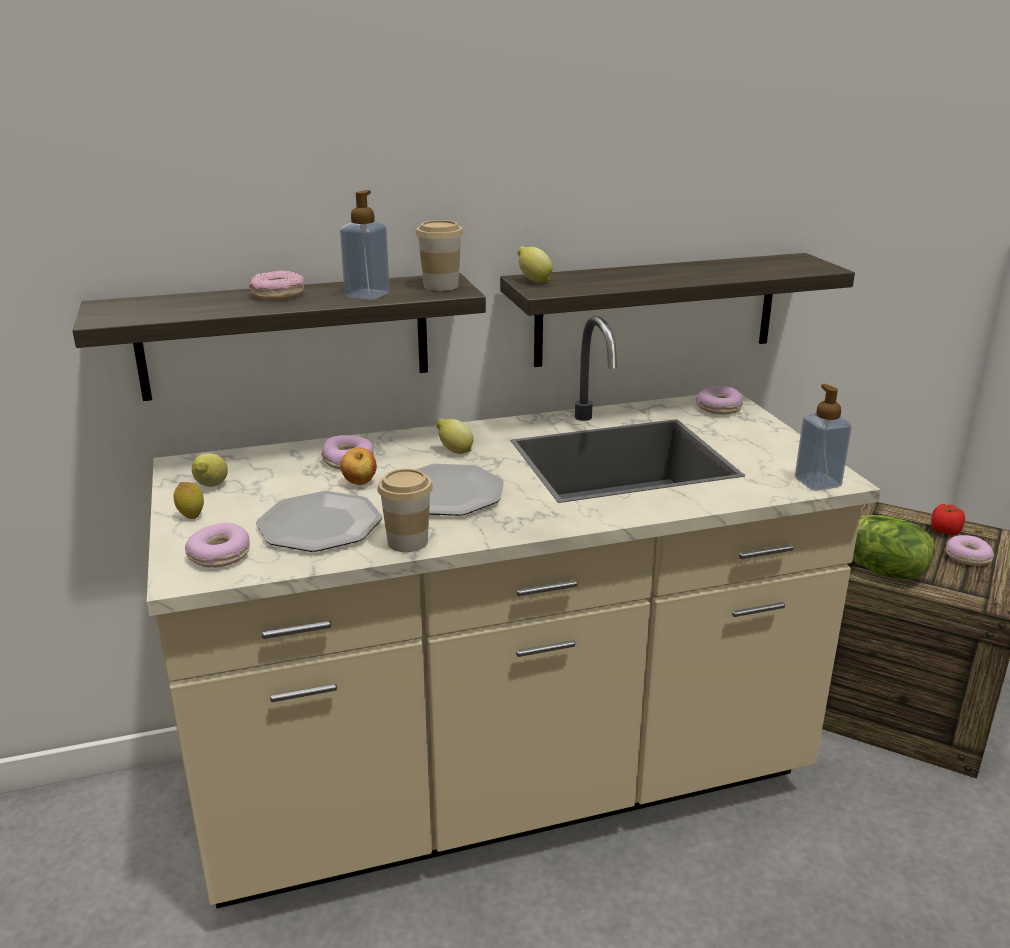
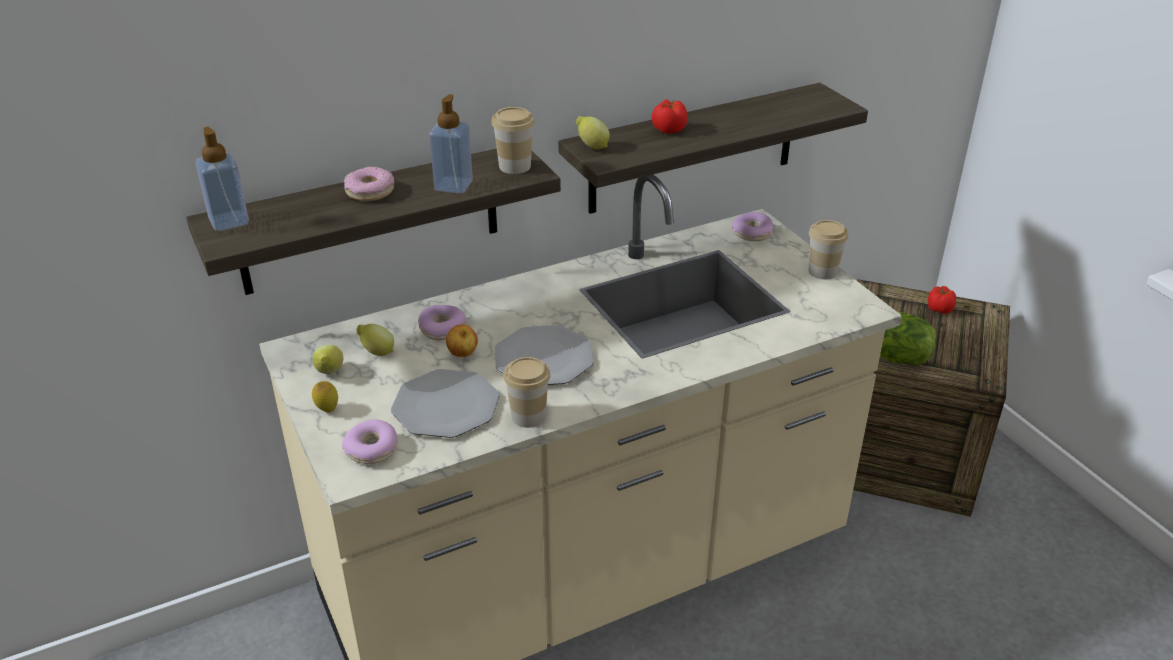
camera: 10 degrees left, 10 degrees up
(454, 451) = (534, 308): lemon -> lemon (377, 352)
(623, 274) = (668, 129): none -> tomato
(792, 444) = (822, 271): none -> cup
(817, 482) = (850, 313): soap dispenser -> soap dispenser (229, 221)
(966, 557) = (959, 335): donut -> none

